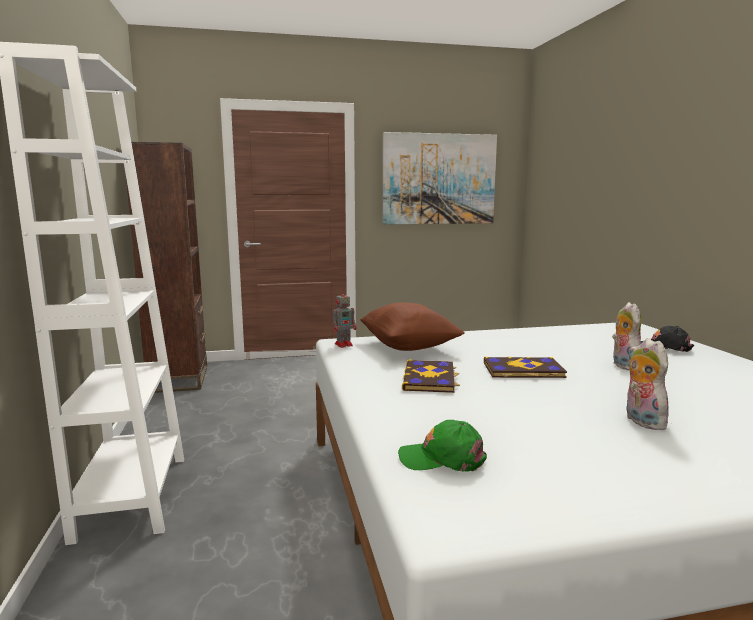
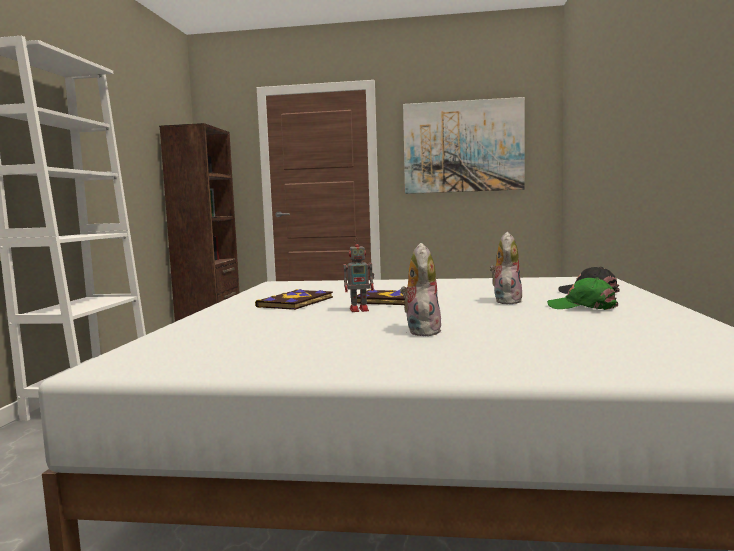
camera: 20 degrees right, 5 degrees down
(344, 344) = (276, 284): toy robot -> toy robot (360, 309)
(408, 347) = (326, 286): brown pillow -> none
(442, 458) = (191, 339): green cap -> green cap (582, 307)

